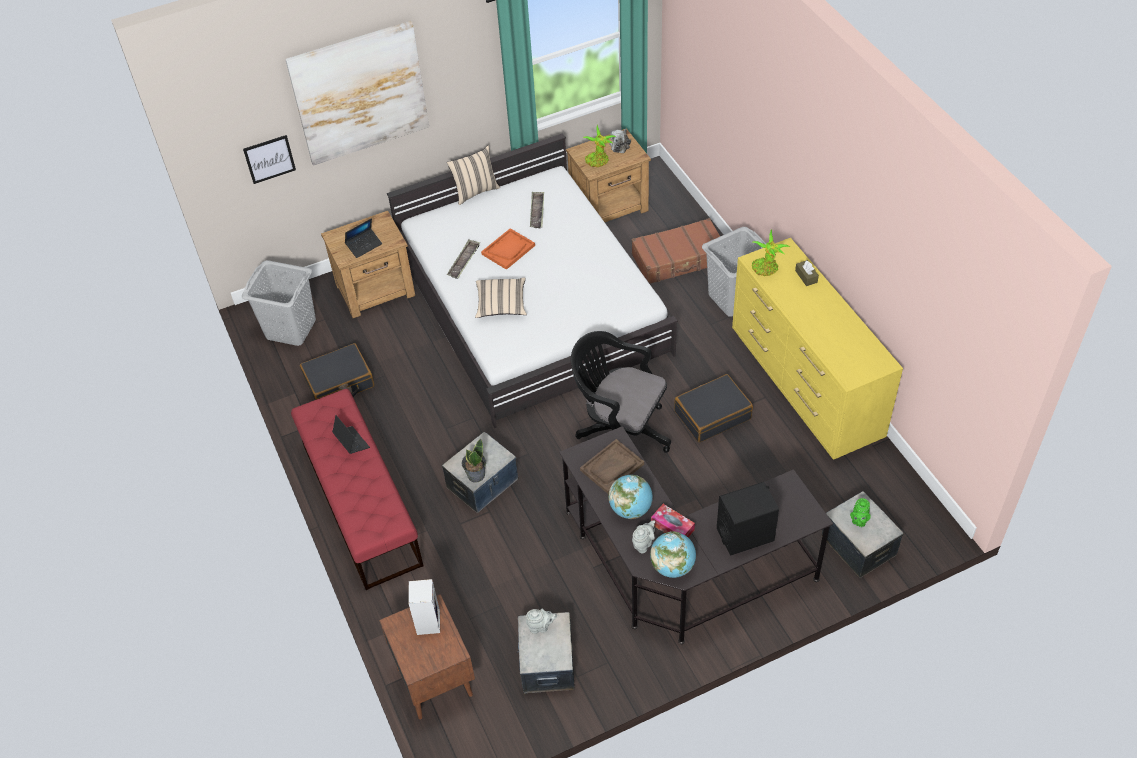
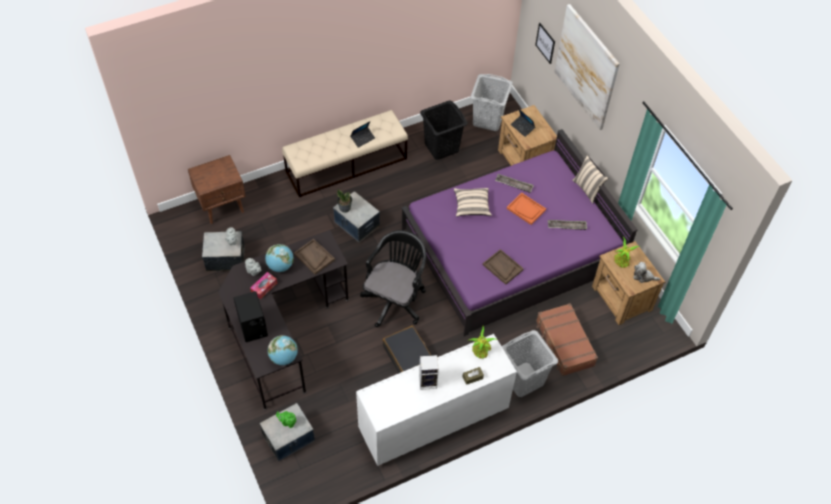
camera: 85 degrees right, 5 degrees up
(339, 382) = (442, 147): black suitcase -> black laundry basket
(361, 503) = (347, 165): red bench -> beige bench
(427, 621) = (225, 175): speaker -> speaker (428, 381)
(533, 306) = (511, 249): white bed -> purple bed
(606, 274) = (502, 267): none -> brown tray
(672, 566) = (235, 286): globe -> globe (284, 357)
(805, 387) = (432, 420): yellow dresser -> white dresser

